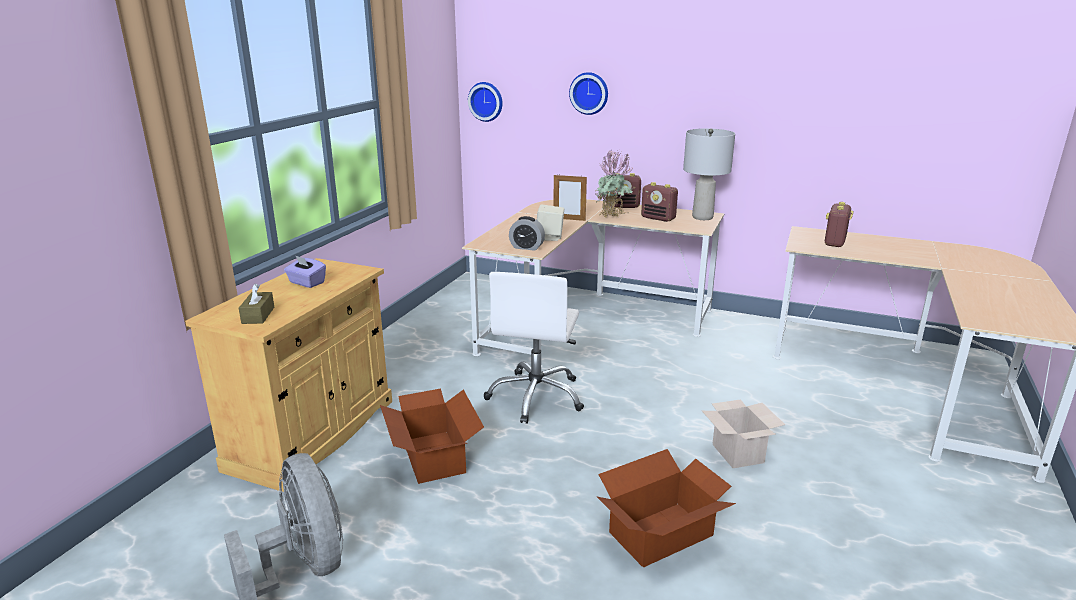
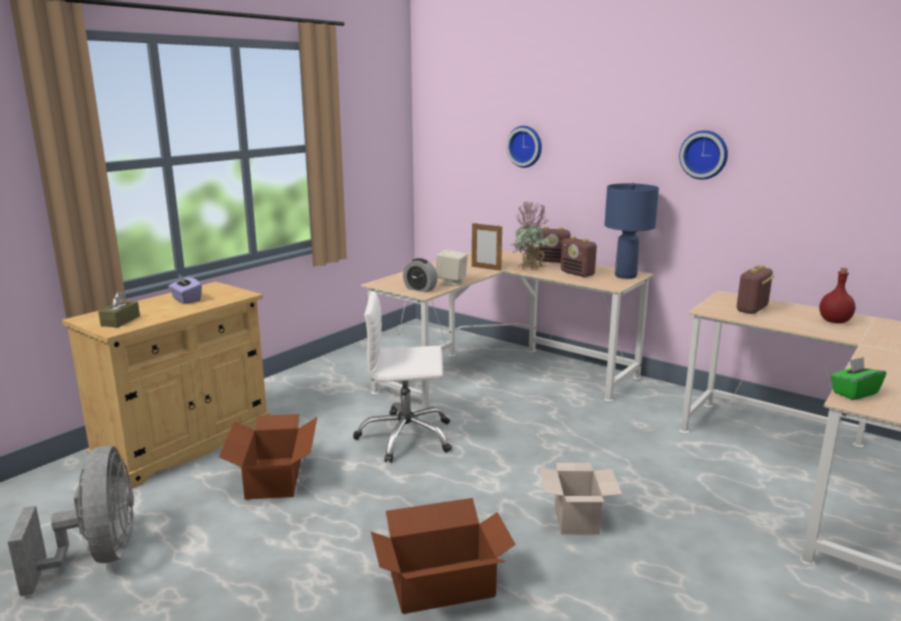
camera: 15 degrees right, 5 degrees down
(486, 101) = (435, 153): wall clock -> wall clock (704, 154)
(536, 396) = (406, 437): white office chair -> white office chair turned 60 degrees clockwise
(702, 217) = (626, 276): grey table lamp -> blue table lamp
(907, 248) = (834, 321): none -> red bottle
(974, 313) = (854, 393): none -> green tissue box

